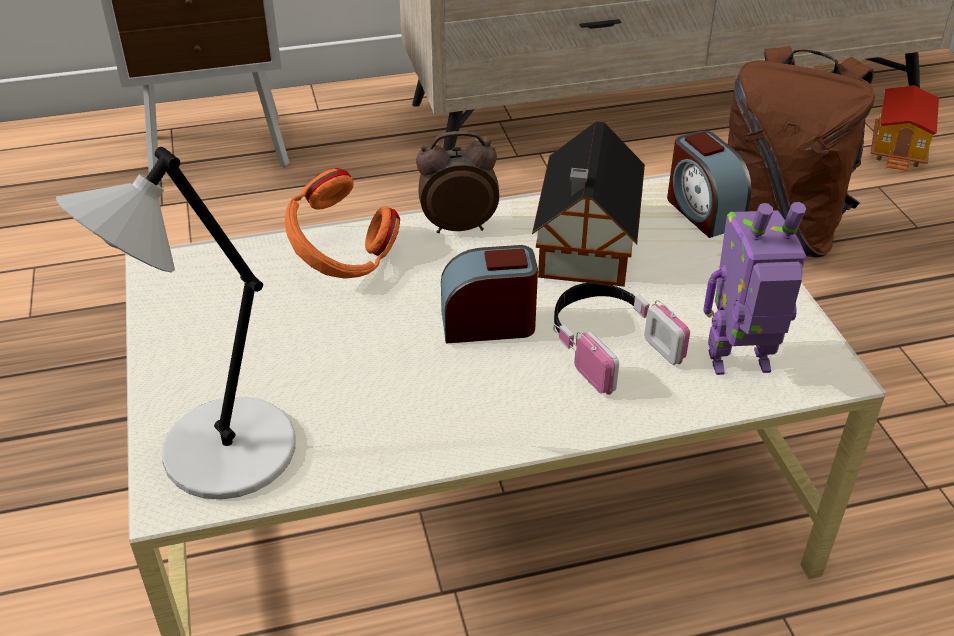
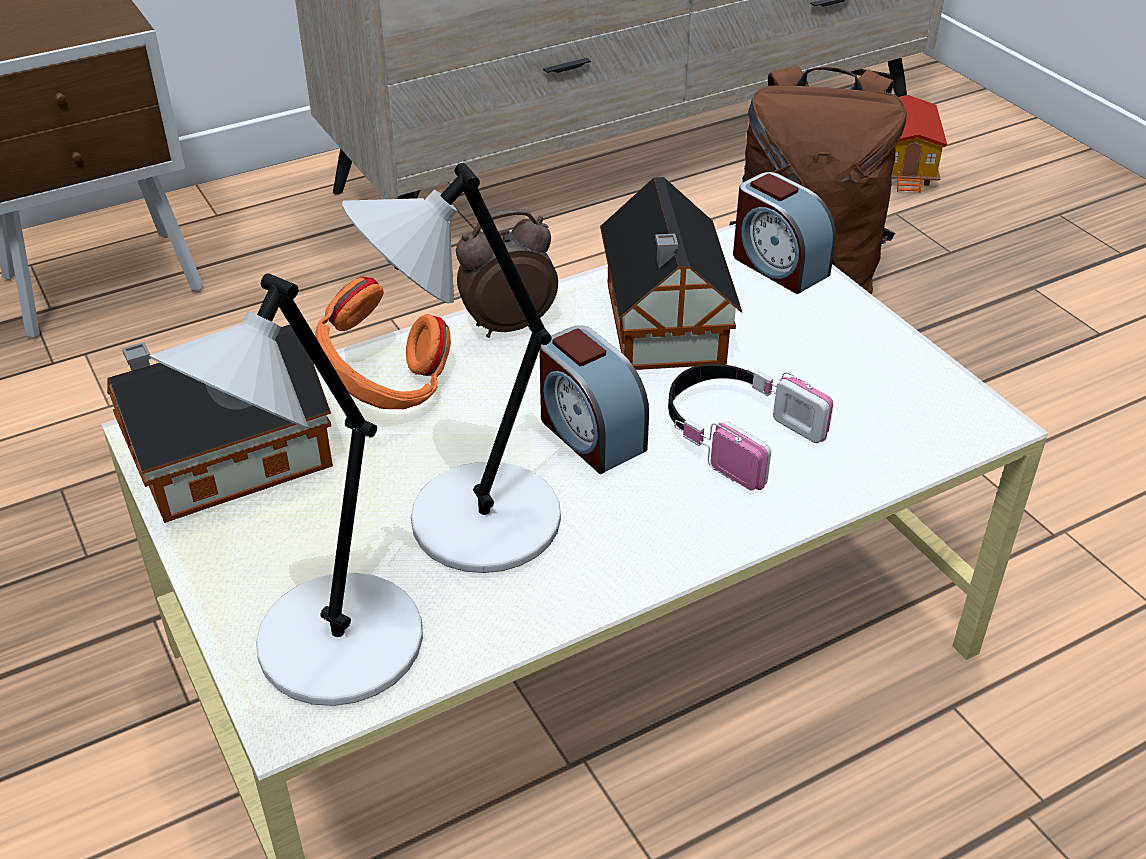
camera: 15 degrees left, 0 degrees up
(200, 296) = (224, 461): none -> toy house
(370, 378) = (477, 523): none -> grey table lamp
(488, 323) = (589, 433): alarm clock -> alarm clock turned 105 degrees counterclockwise
(740, 364) = (887, 430): toy robot -> none

